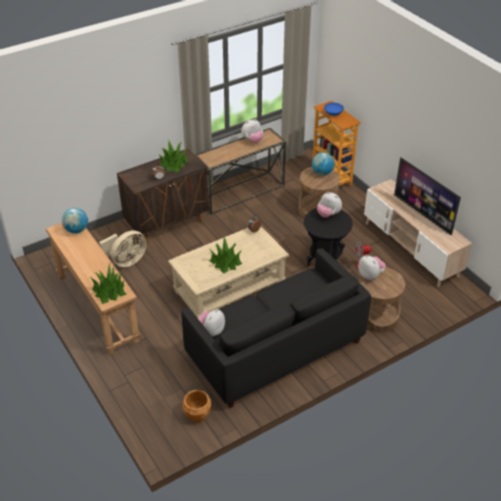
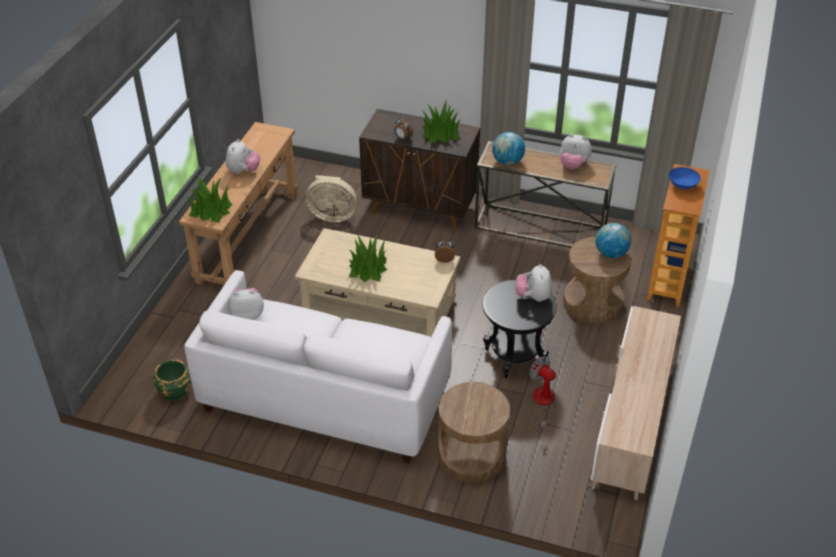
camera: 50 degrees right, 0 degrees up
(76, 230) = (273, 140): globe -> globe (507, 162)
(197, 414) = (175, 391): brown planter -> green planter
(275, 349) = (324, 397): black sofa -> white sofa
(370, 275) = (474, 392): plush toy -> plush toy (243, 171)
(423, 214) = (649, 380): television -> none

